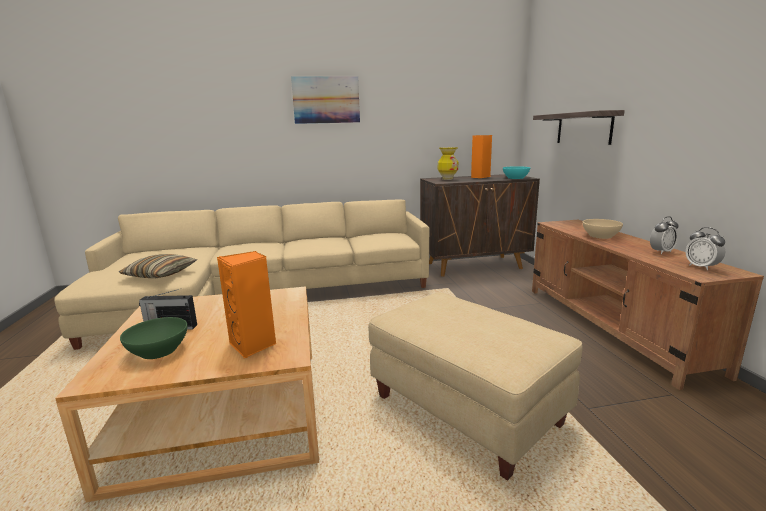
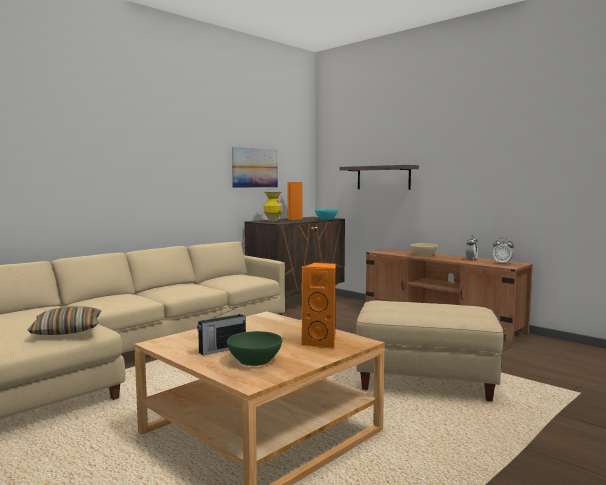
camera: 35 degrees left, 10 degrees down
(326, 100) = (162, 142): picture -> picture (255, 168)

